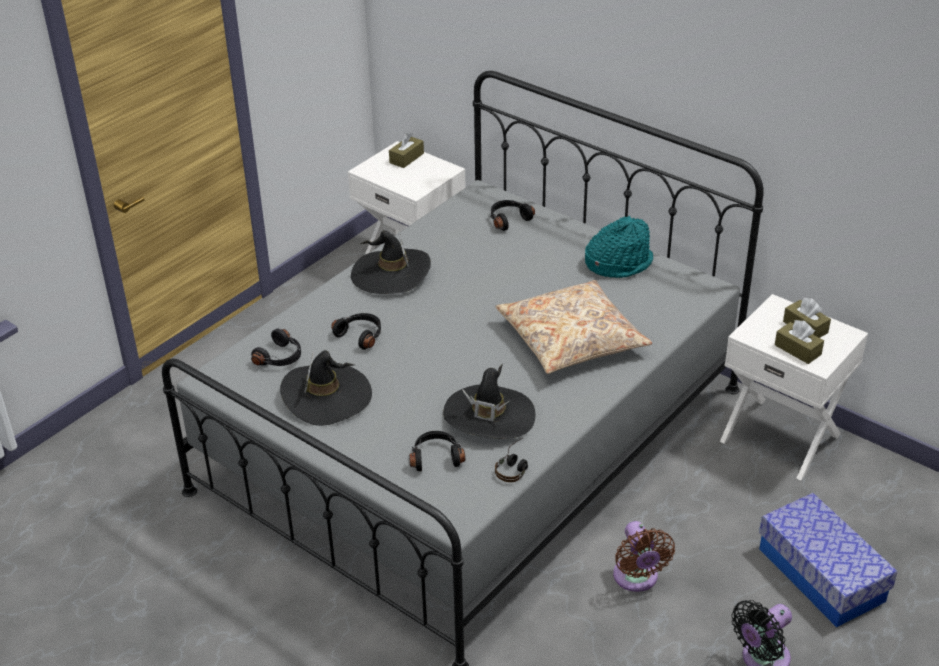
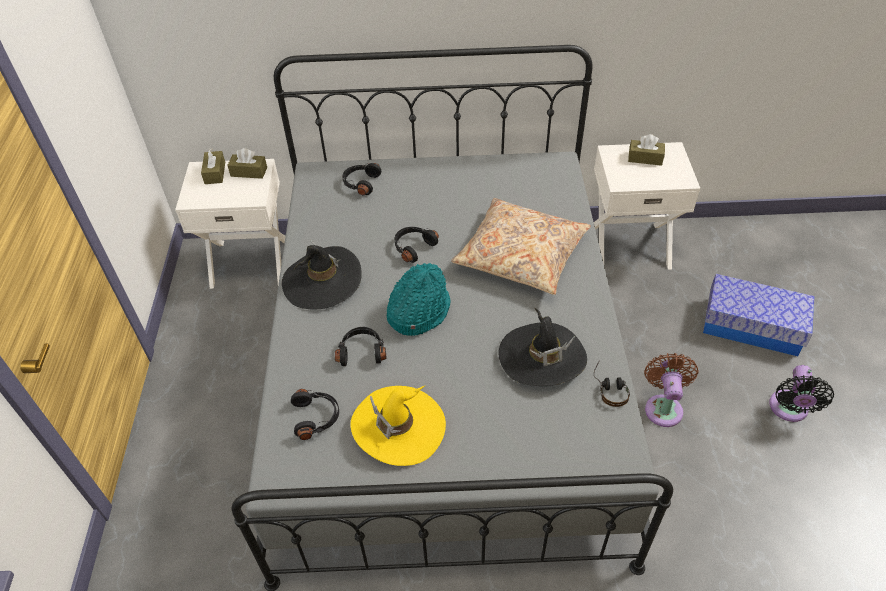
camera: 40 degrees left, 10 degrees up
(326, 396) = (398, 427): black hat -> yellow hat
(436, 457) = (547, 421): black headphones -> black headphones (413, 247)
(618, 263) = (479, 176): turquoise hat -> turquoise hat (418, 311)
(637, 579) = (663, 407): brown fan -> brown fan turned 120 degrees counterclockwise
(797, 350) = (661, 177): brown tissue box -> brown tissue box (249, 172)

